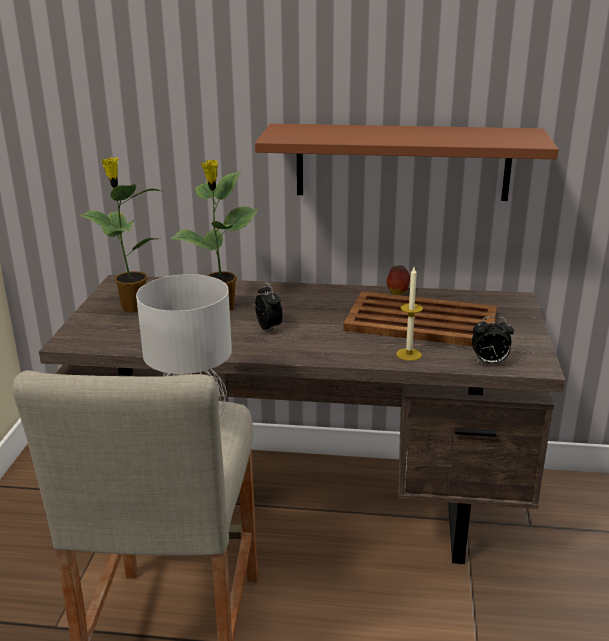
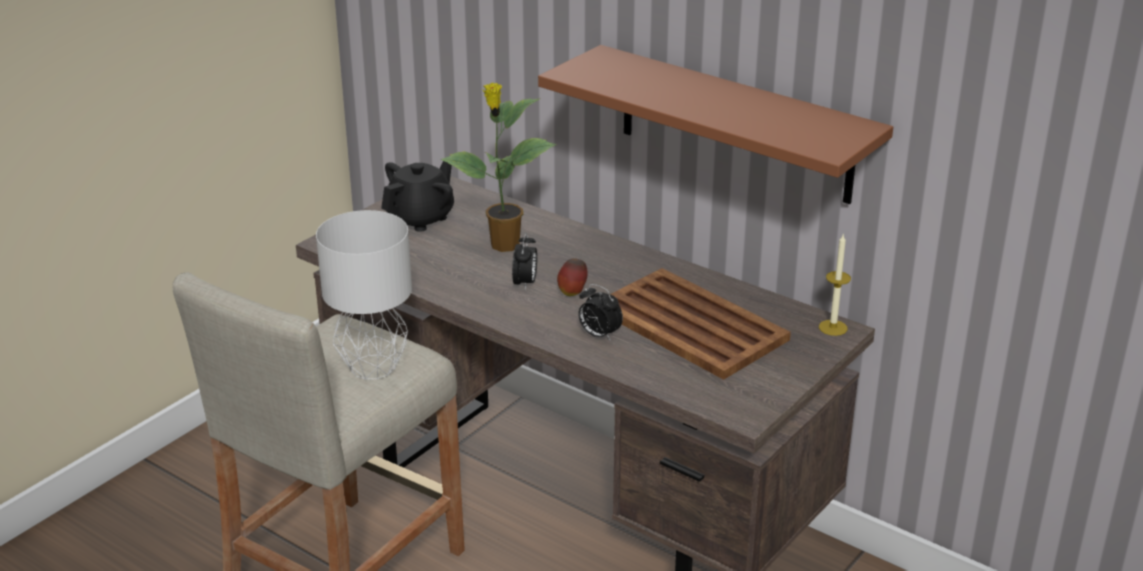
camera: 30 degrees right, 5 degrees up
(132, 307) = (421, 218): potted plant -> black teapot
(397, 293) = (710, 282): apple -> apple (572, 293)
(408, 354) = (628, 358): candle -> candle (833, 327)
(489, 363) = (699, 395): alarm clock -> alarm clock (598, 335)

